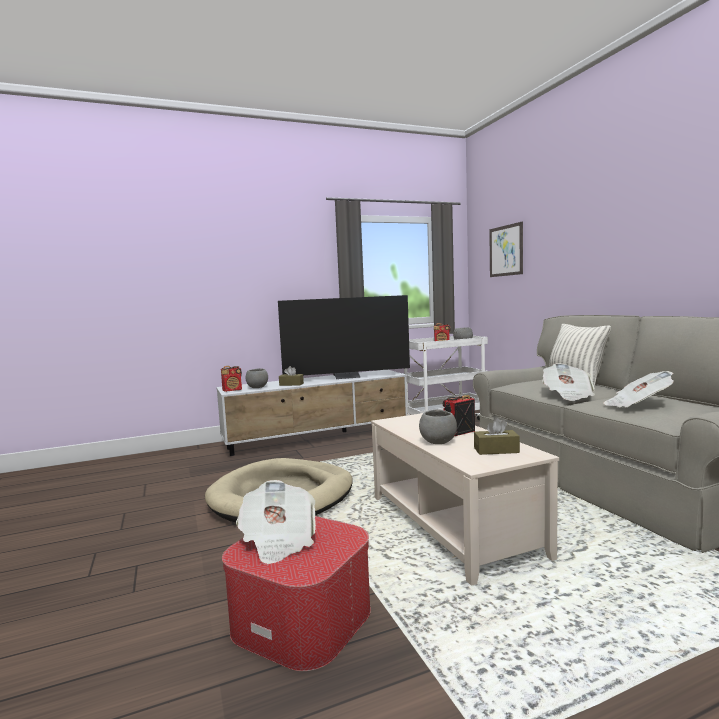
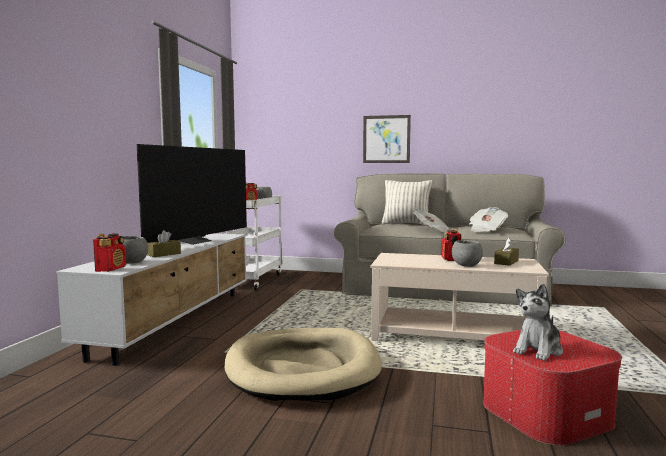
camera: 55 degrees left, 0 degrees up
(278, 541) = (538, 350): newspaper -> plush toy
(506, 250) = (290, 116): picture -> picture (386, 139)

